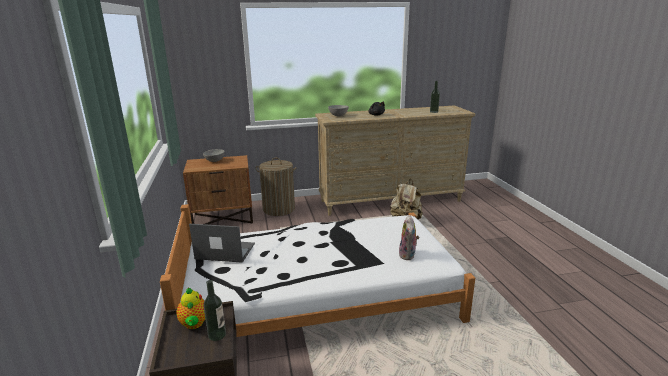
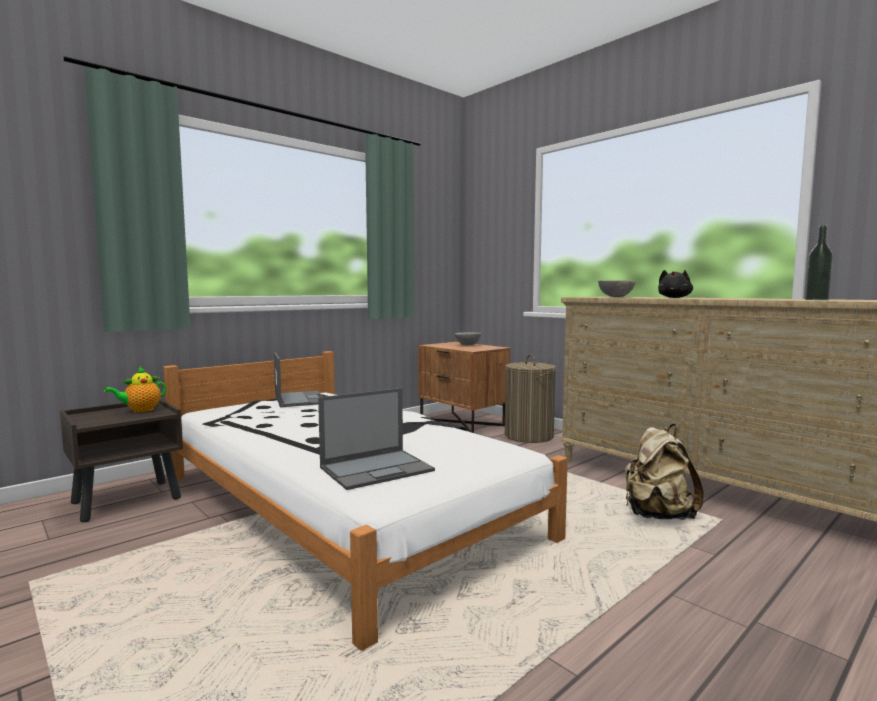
camera: 60 degrees right, 15 degrees down
(217, 335) = (121, 418): bottle -> none
(408, 255) = (377, 469): plush toy -> laptop

